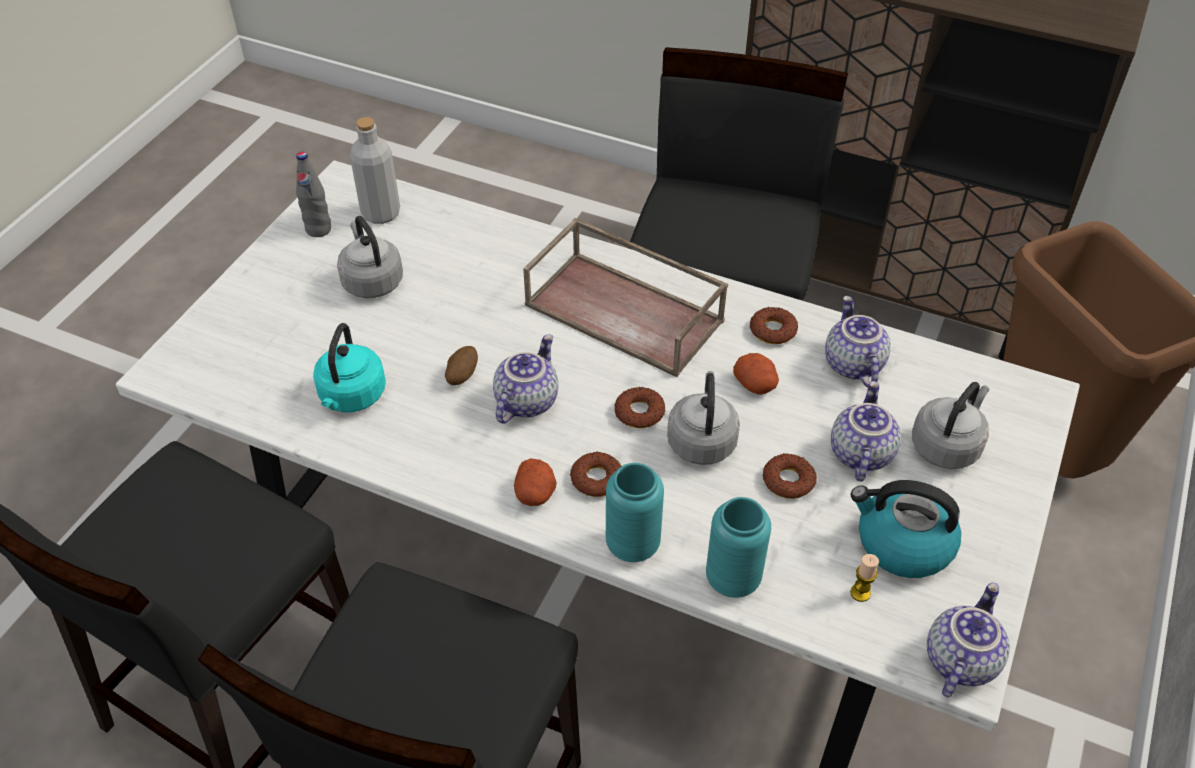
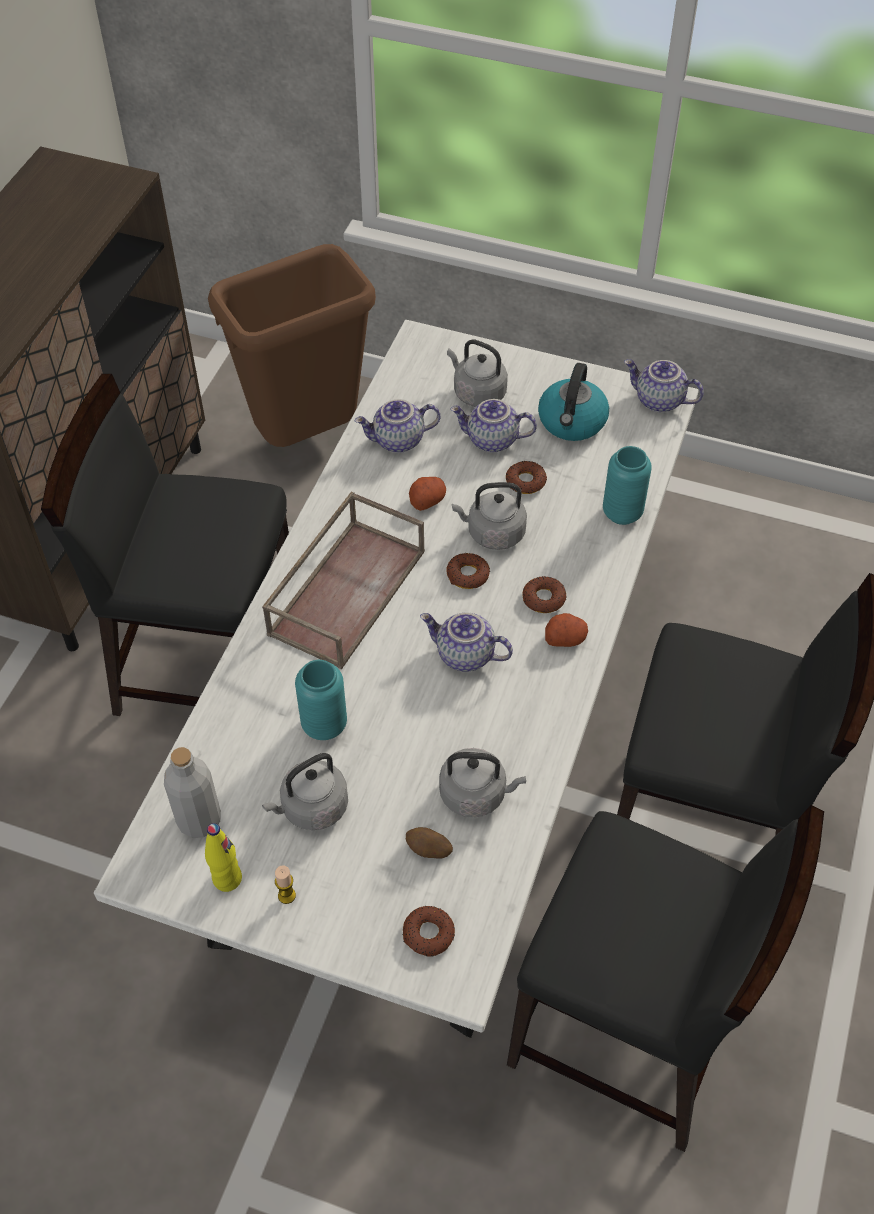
camera: 95 degrees left, 5 degrees up
(318, 229) = (227, 879): grey bottle -> yellow bottle
(351, 397) = (476, 794): turquoise kettle -> grey kettle
(462, 375) = (439, 708): potato -> potato (428, 850)
(632, 545) = (604, 572): turquoise vase -> turquoise vase (324, 725)
(772, 330) = (362, 489): donut -> donut (428, 934)
(860, 593) = (618, 445): candle -> candle (286, 895)

